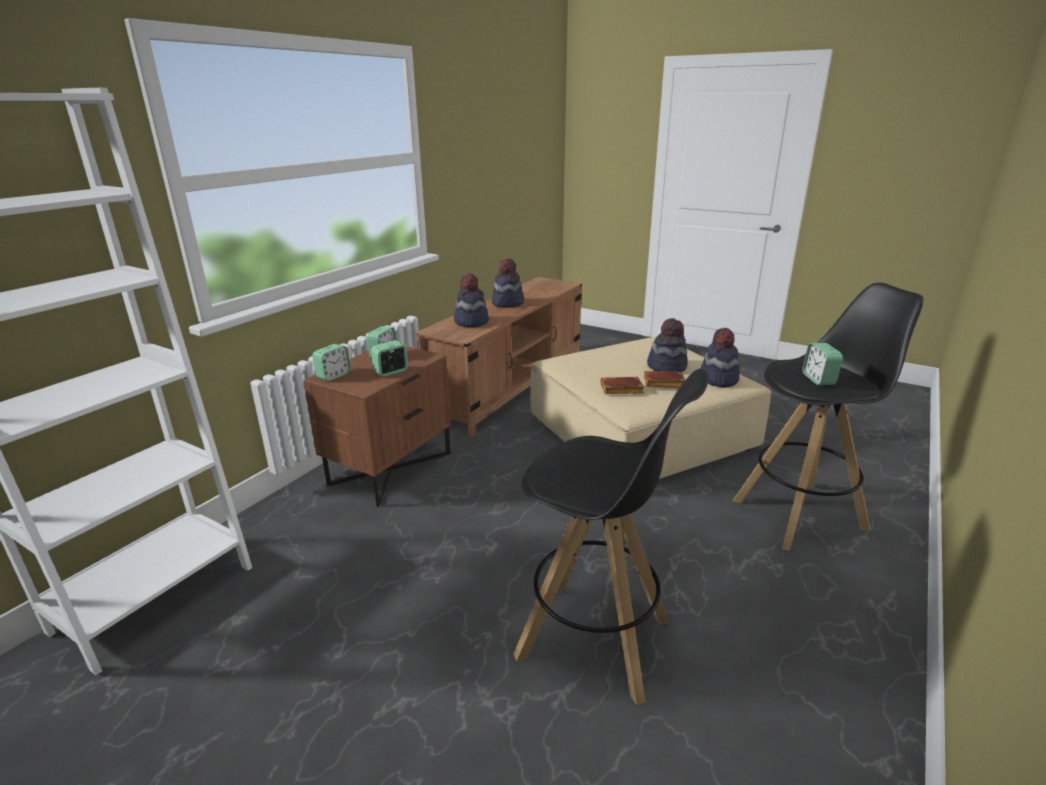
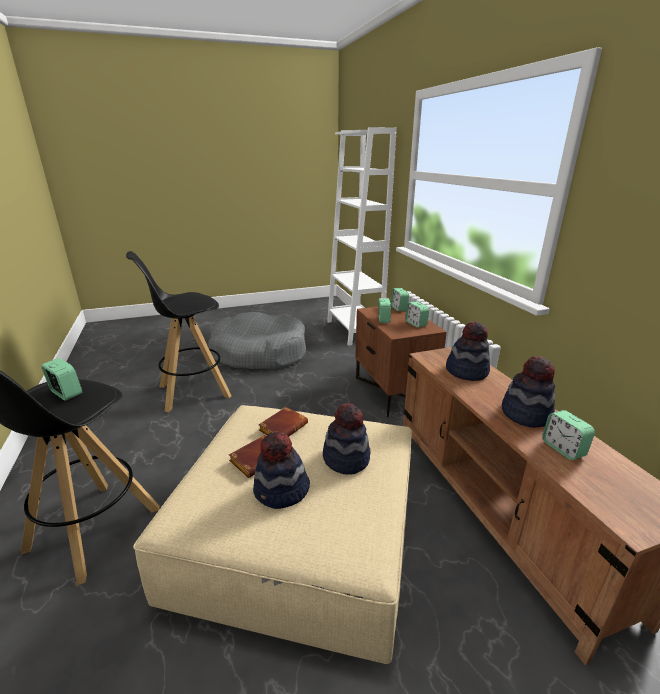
camera: 130 degrees right, 0 degrees up
(378, 668) = (259, 353): none -> grey dog bed
(531, 294) = (563, 449): none -> alarm clock
(718, 379) = (206, 504): hat -> hat (346, 458)

